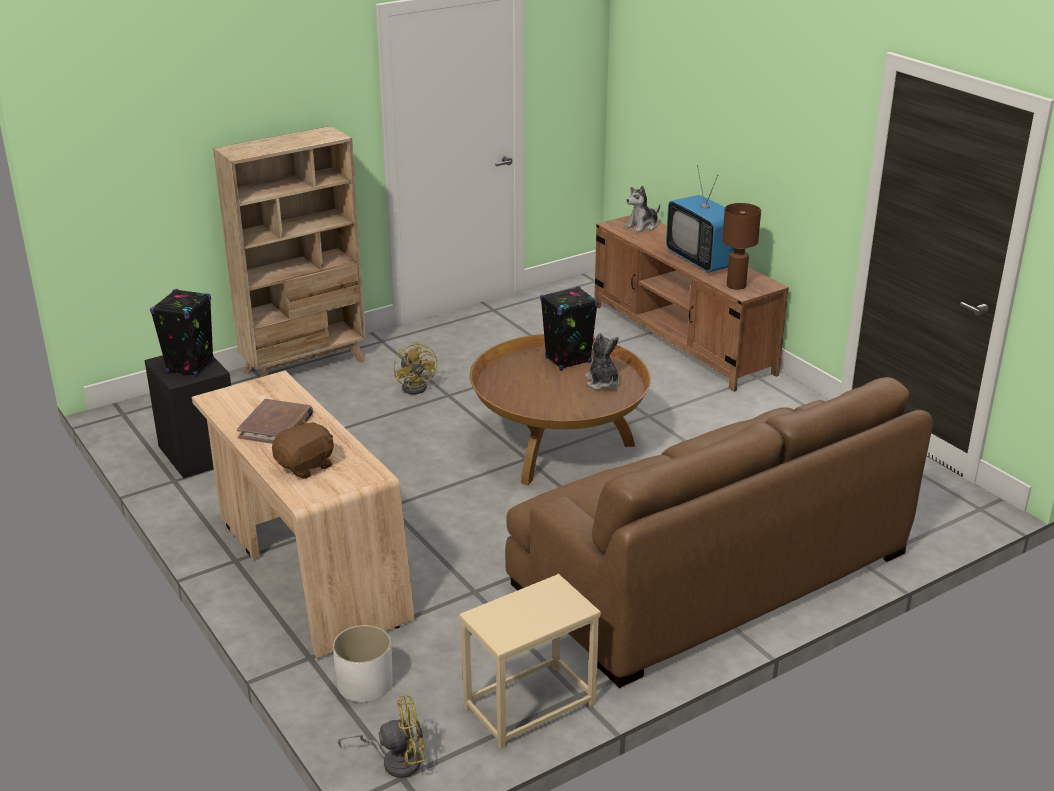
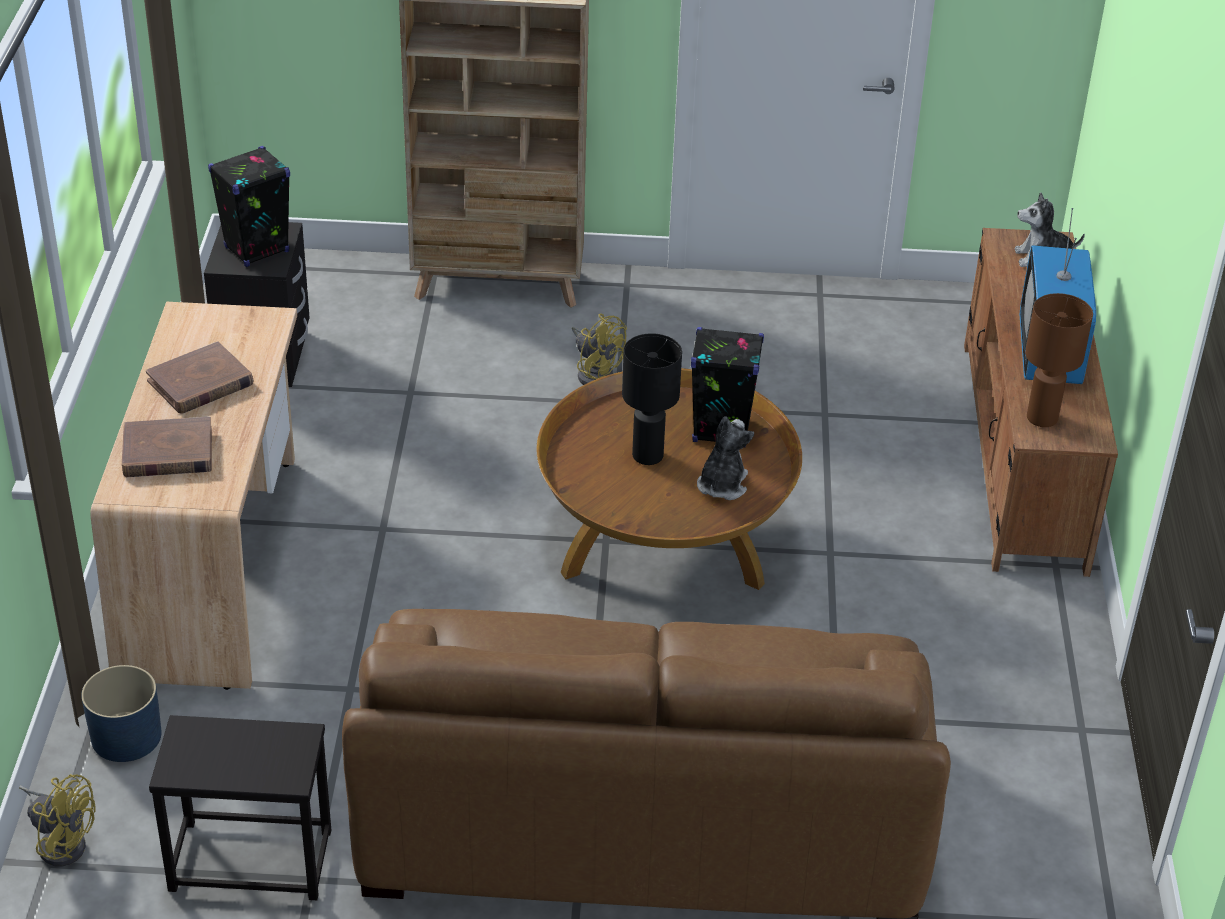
camera: 35 degrees right, 10 degrees up
(306, 466) = (168, 453): brown plush toy -> brown book
(365, 684) = (126, 737): white planter -> blue planter
(417, 386) = (595, 372): yellow fan -> yellow fan turned 60 degrees counterclockwise
(530, 707) = (250, 862): beige side table -> black side table
(545, 385) = (647, 455): none -> black table lamp

